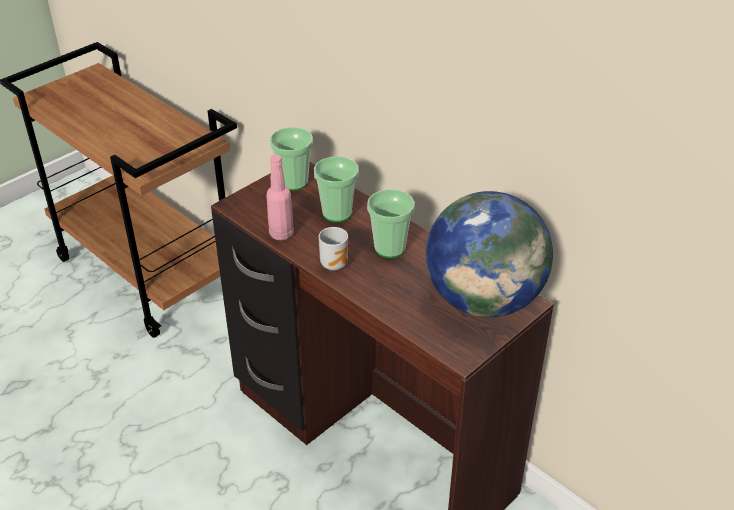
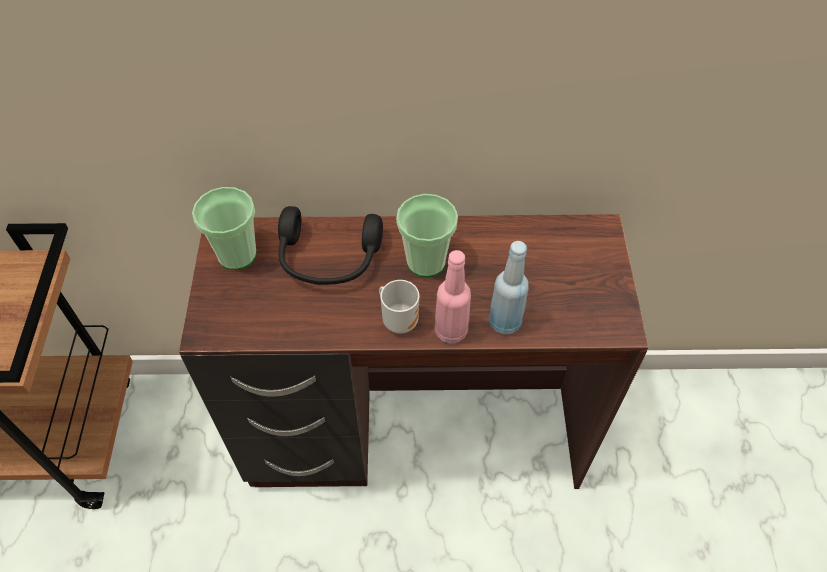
camera: 45 degrees left, 15 degrees up
(281, 234) = (303, 327): pink bottle -> pink bottle (451, 331)
(337, 213) = (328, 259): cup -> black headphones
(393, 304) = (504, 322): none -> blue bottle
(483, 300) = (568, 254): globe -> none

